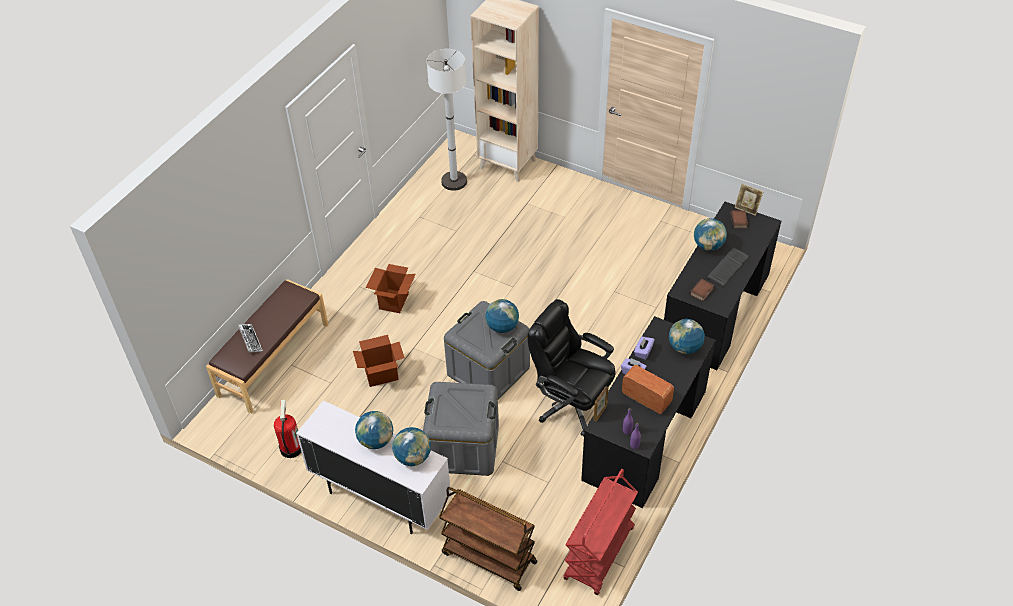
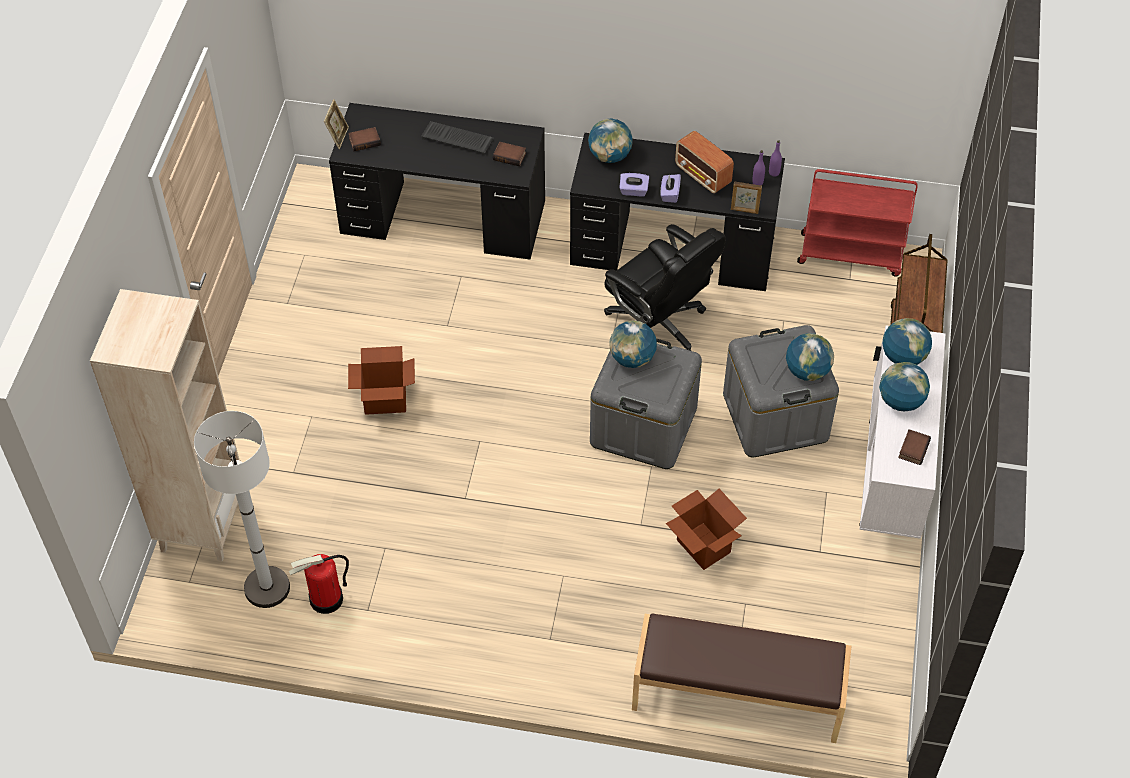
camera: 110 degrees left, 5 degrees up
(250, 340) = (777, 663): keyboard -> none
(291, 448) = (871, 607): fire extinguisher -> fire extinguisher (326, 599)
(334, 433) = (913, 448): none -> book
(393, 301) = (562, 580): cardboard box -> cardboard box (385, 400)
(571, 403) = (658, 326): black office chair -> black office chair turned 60 degrees counterclockwise
(645, 398) = (703, 176): radio -> radio turned 60 degrees counterclockwise
(708, 246) = (424, 163): globe -> globe (807, 371)

